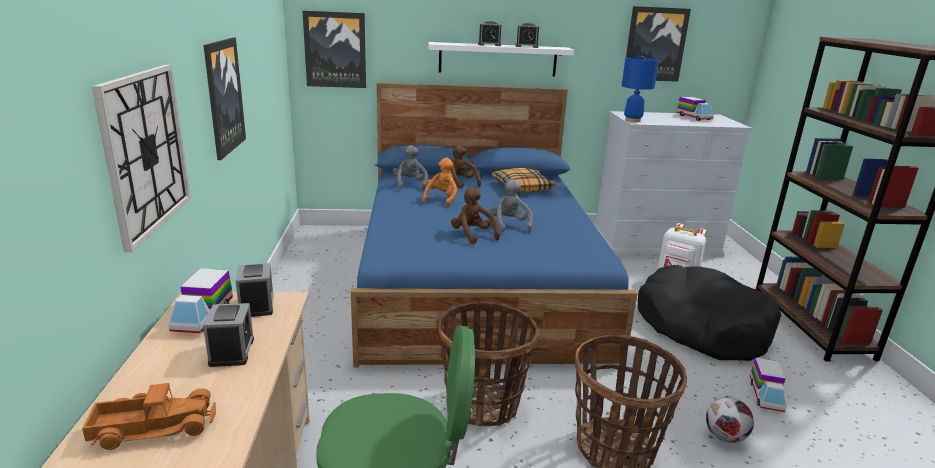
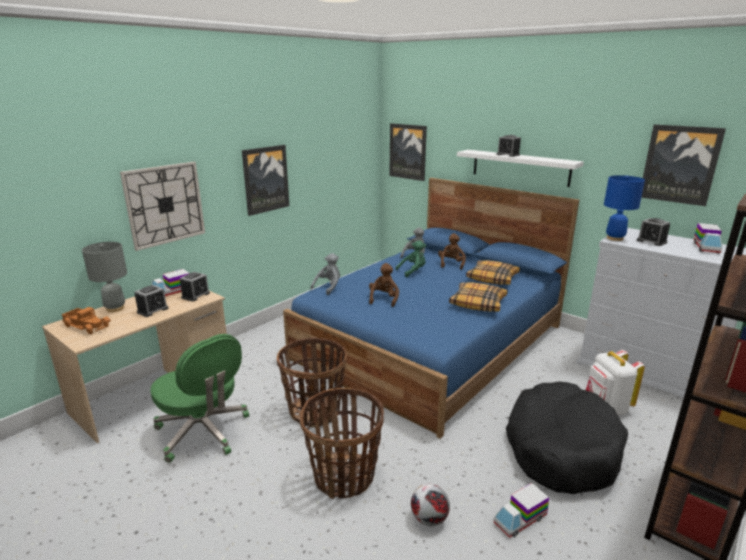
camera: 45 degrees right, 0 degrees up
(145, 378) = (115, 308): none -> grey table lamp
(441, 199) = (413, 271): orange plush toy -> green plush toy
(509, 225) = (422, 300): grey plush toy -> grey plush toy (328, 287)
(527, 46) = (538, 158): alarm clock -> alarm clock (651, 241)
(557, 213) = (478, 303): none -> pillow

